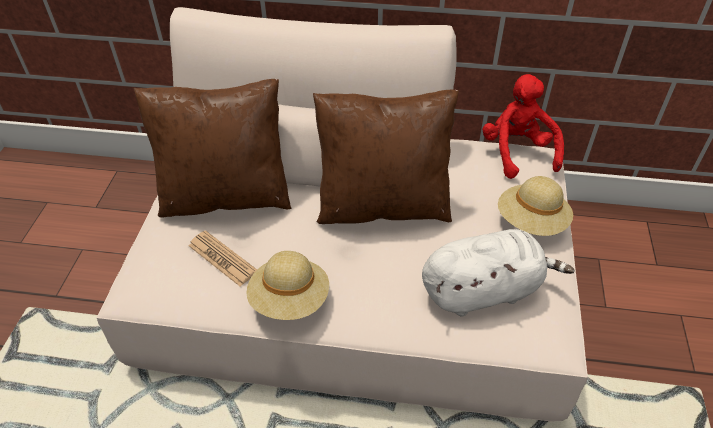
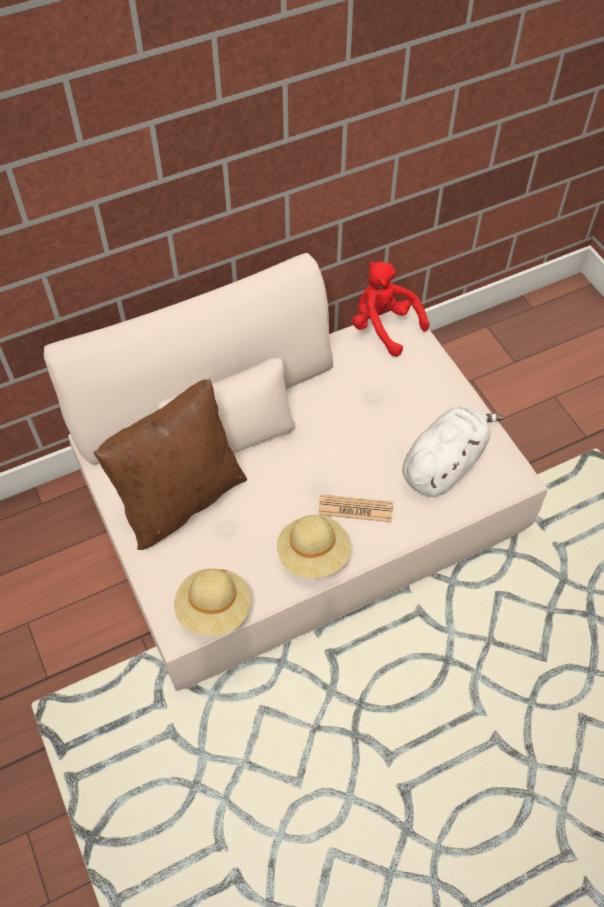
camera: 35 degrees left, 10 degrees up
(222, 258) = (230, 554): newspaper -> newspaper (355, 509)
(383, 205) = (317, 433): brown pillow -> none
(531, 222) = (437, 387): beige hat -> beige hat (214, 609)

